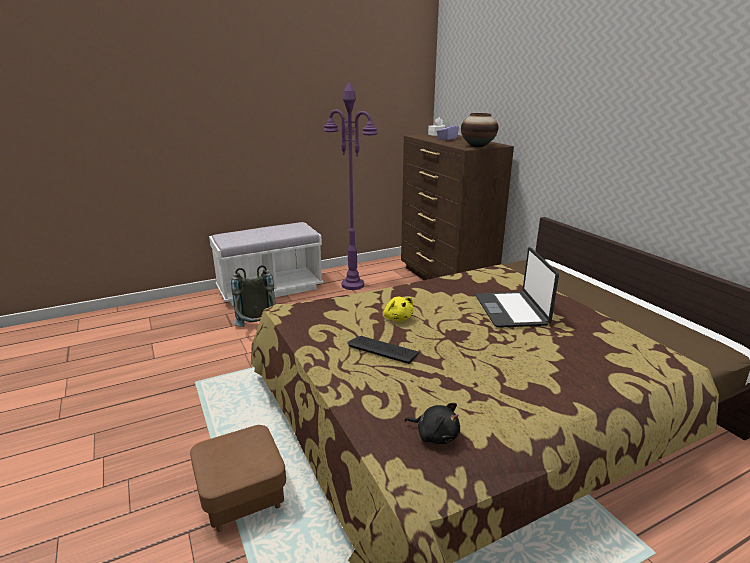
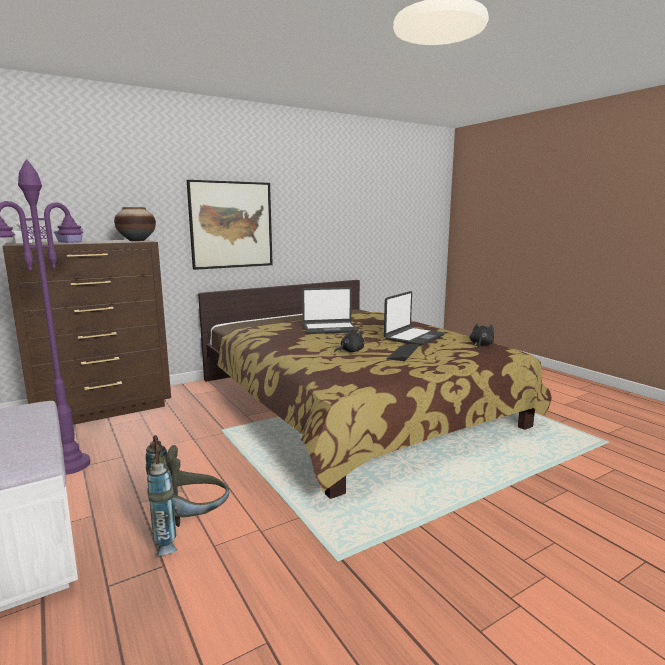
camera: 95 degrees left, 10 degrees down
(242, 498) = (493, 484): brown ottoman -> none
(397, 318) = (350, 351): yellow plush toy -> black plush toy
(473, 370) = (413, 337): none -> laptop
(596, 144) = (231, 225): none -> picture

